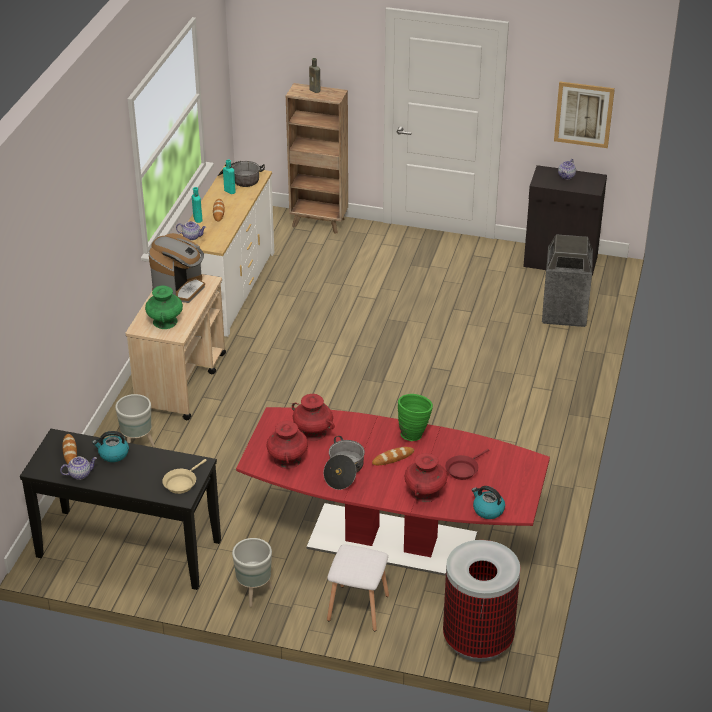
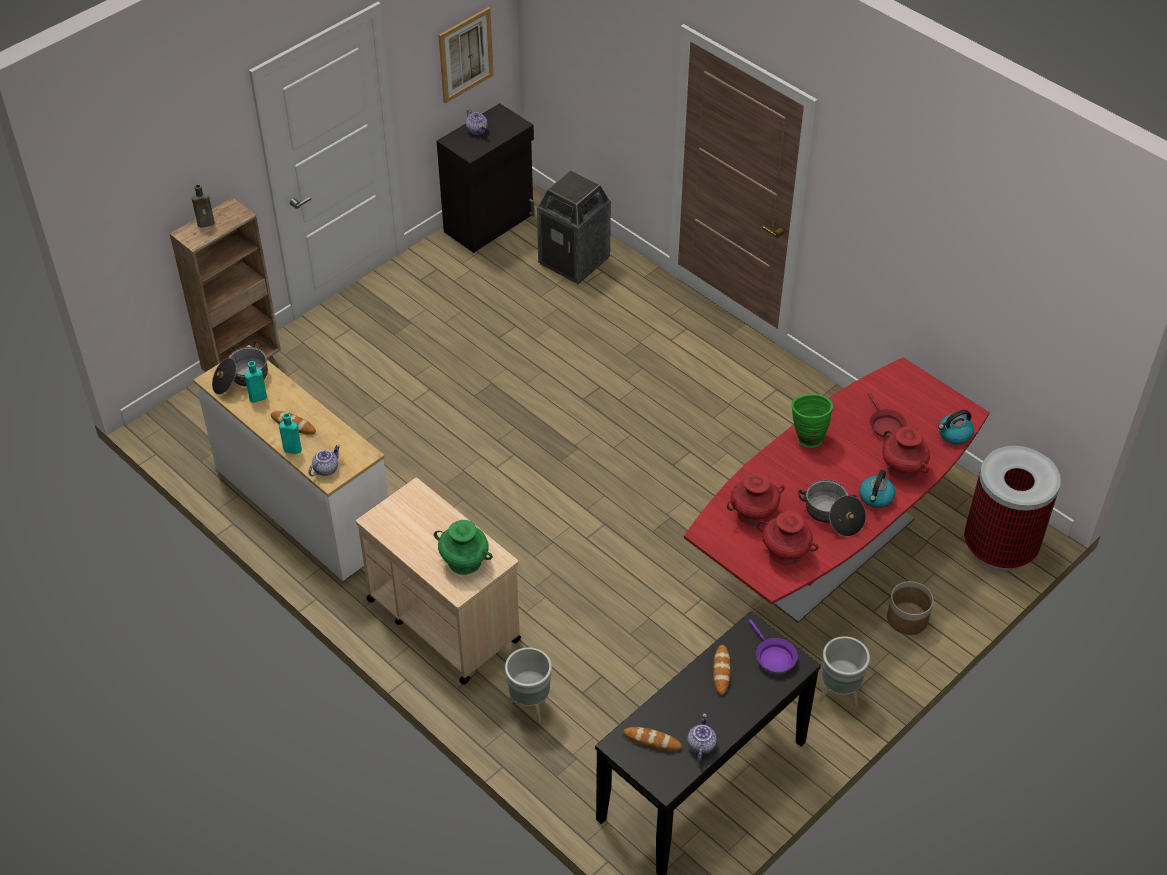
camera: 60 degrees left, 10 degrees up
(113, 454) = (684, 701): kettle -> kettle (876, 498)
(179, 289) = (409, 524): coffee machine -> none
(181, 483) = (773, 656): beige frying pan -> purple frying pan
(357, 608) = (907, 619): white stool -> planter
(393, 458) = (835, 469): bread -> bread (721, 671)

